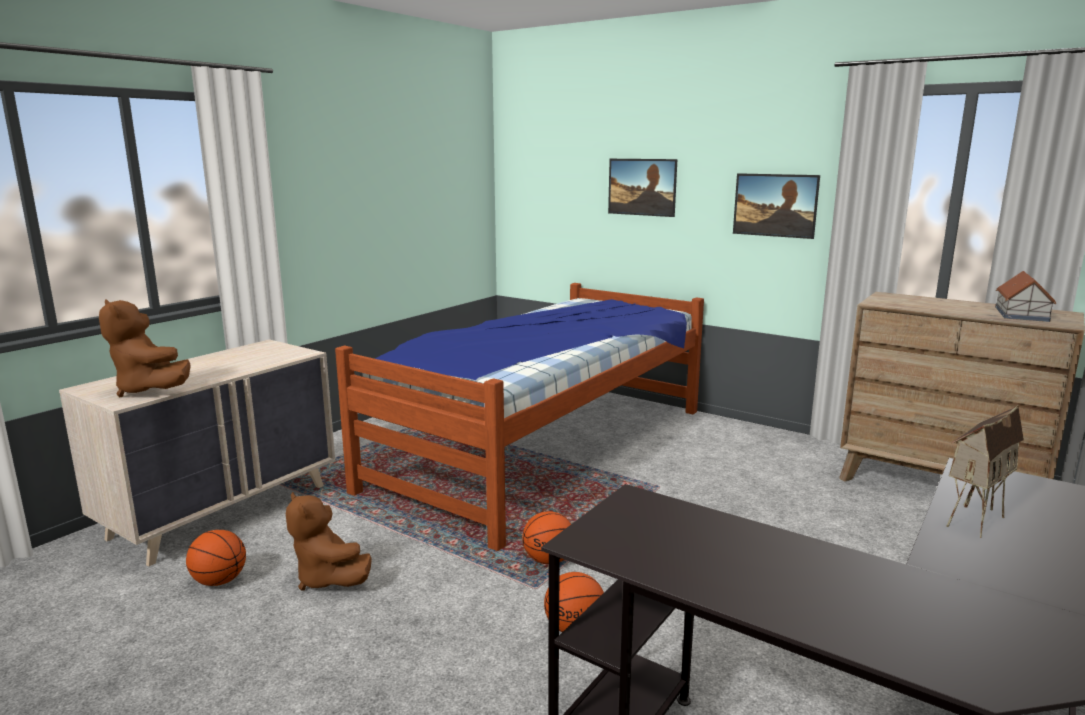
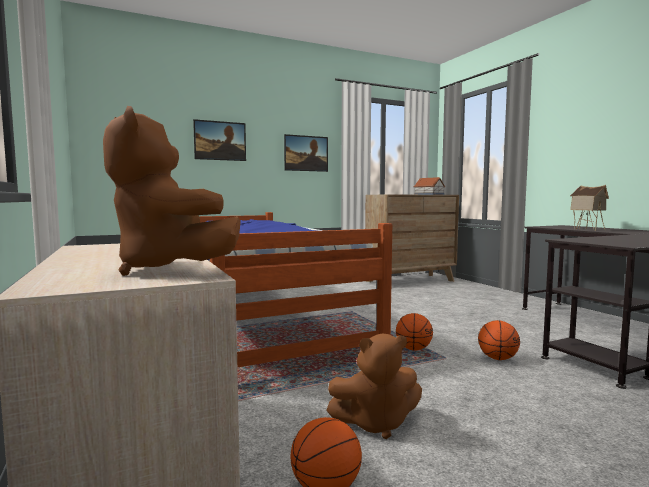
camera: 60 degrees left, 10 degrees down
(150, 390) = (168, 269): brown plush toy -> brown plush toy turned 60 degrees clockwise

